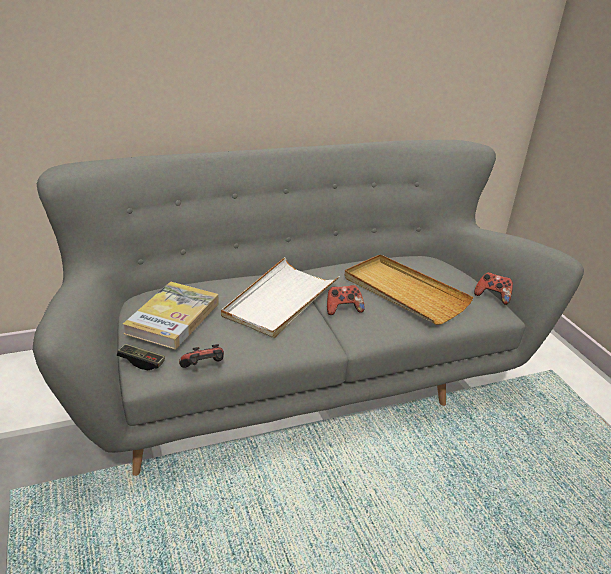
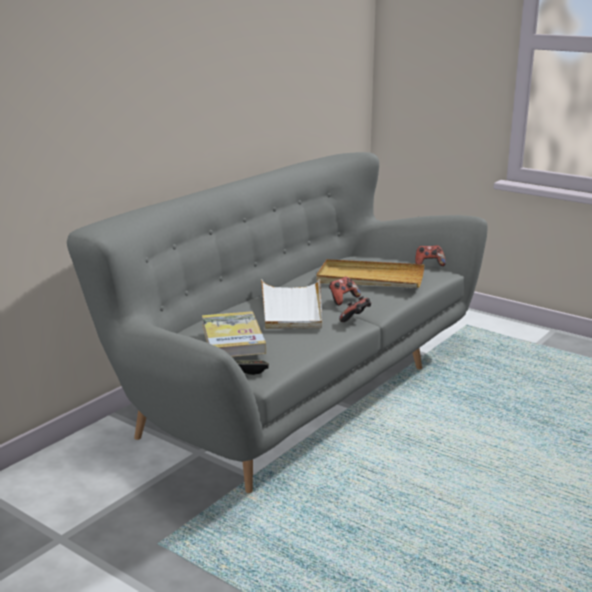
camera: 30 degrees left, 10 degrees down
(203, 368) = (298, 359): game controller -> game controller (356, 319)

